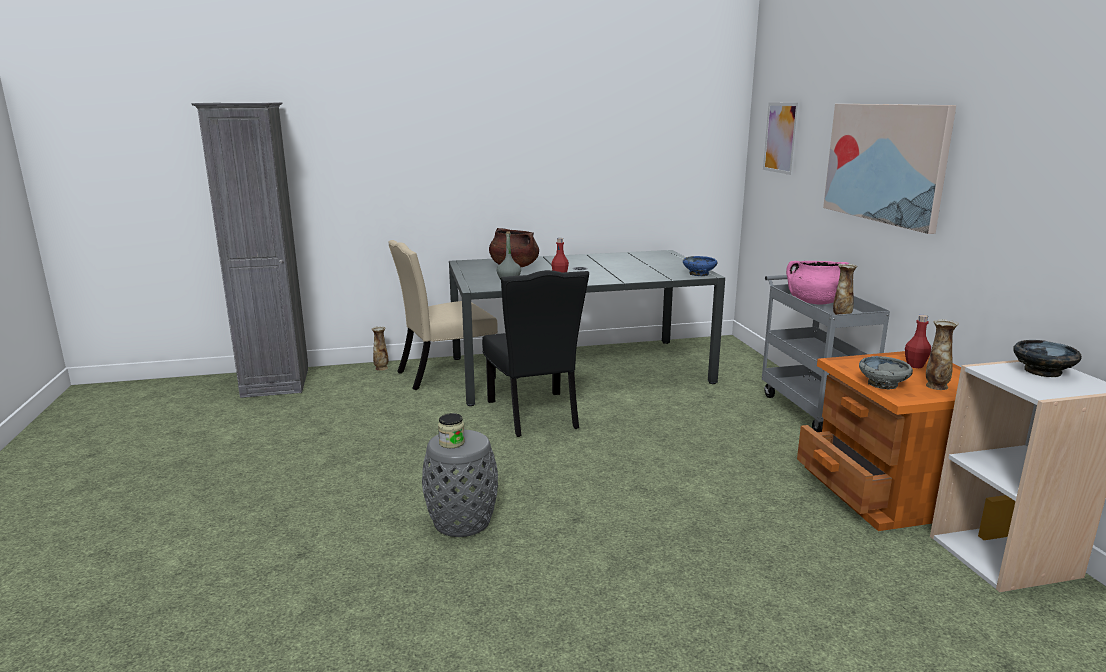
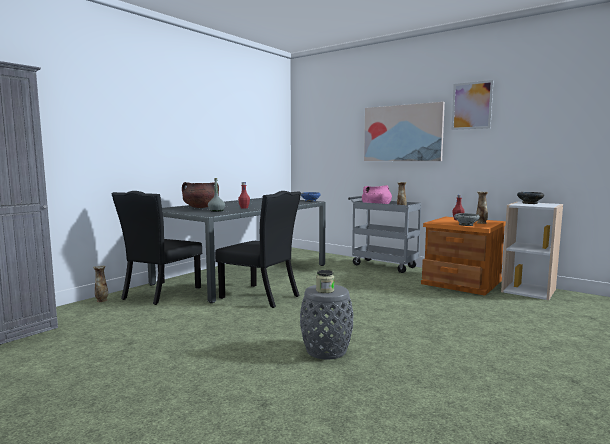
camera: 40 degrees left, 10 degrees down
(447, 374) = (162, 292): beige chair -> black chair
(781, 137) = (320, 130): picture -> picture (472, 105)

